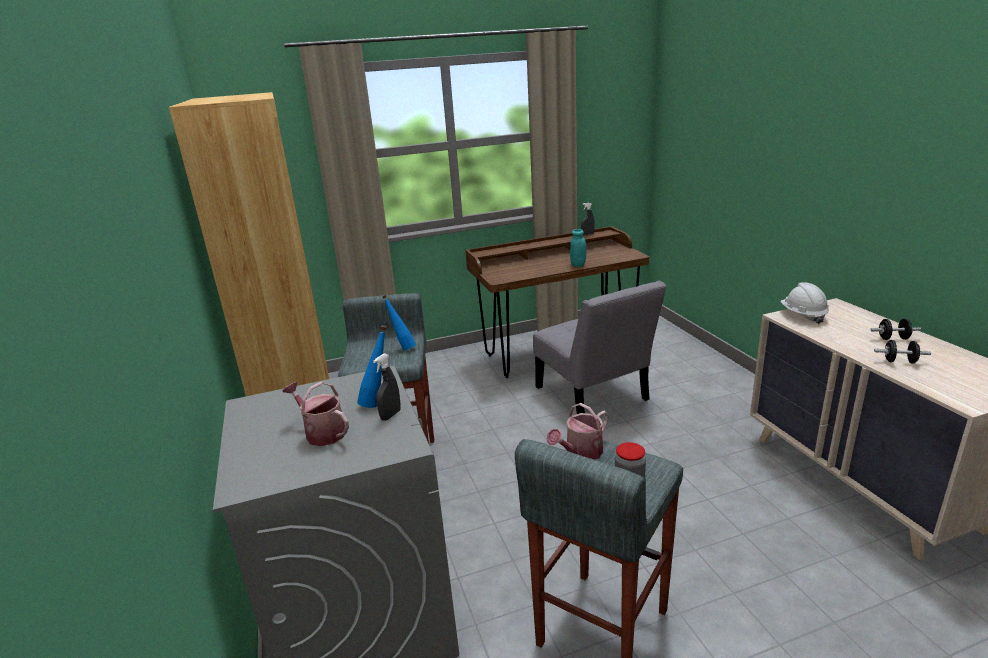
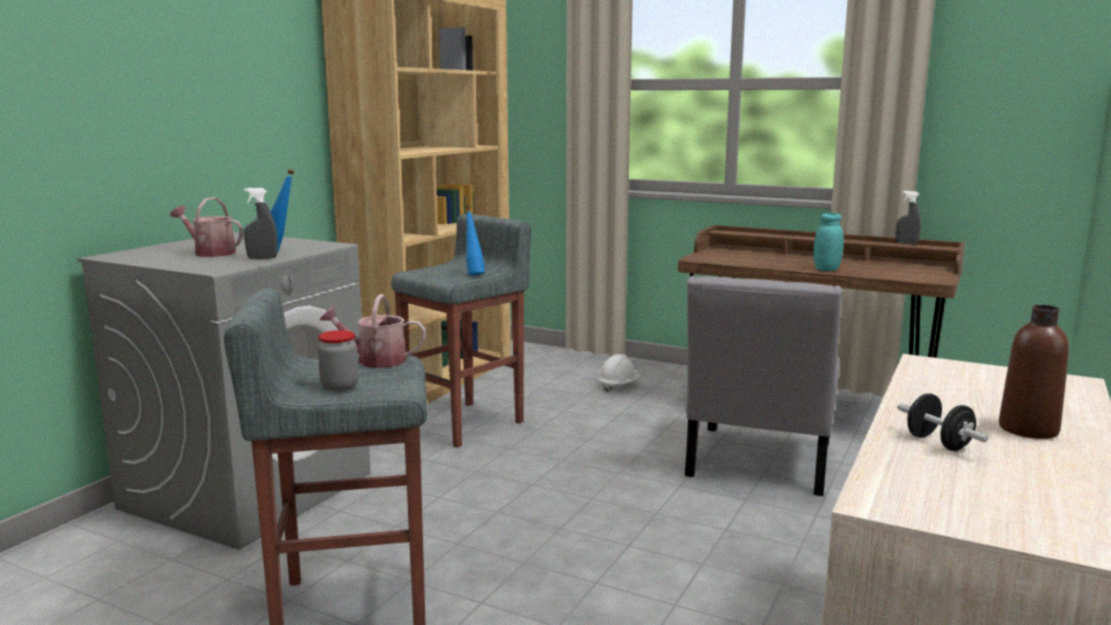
camera: 45 degrees right, 10 degrees down
(322, 432) = (210, 253): watering can -> watering can turned 60 degrees counterclockwise
(802, 315) = (961, 371): white hard hat -> white hard hat (618, 386)
(893, 338) = (1028, 429): black dumbbell -> brown bottle

